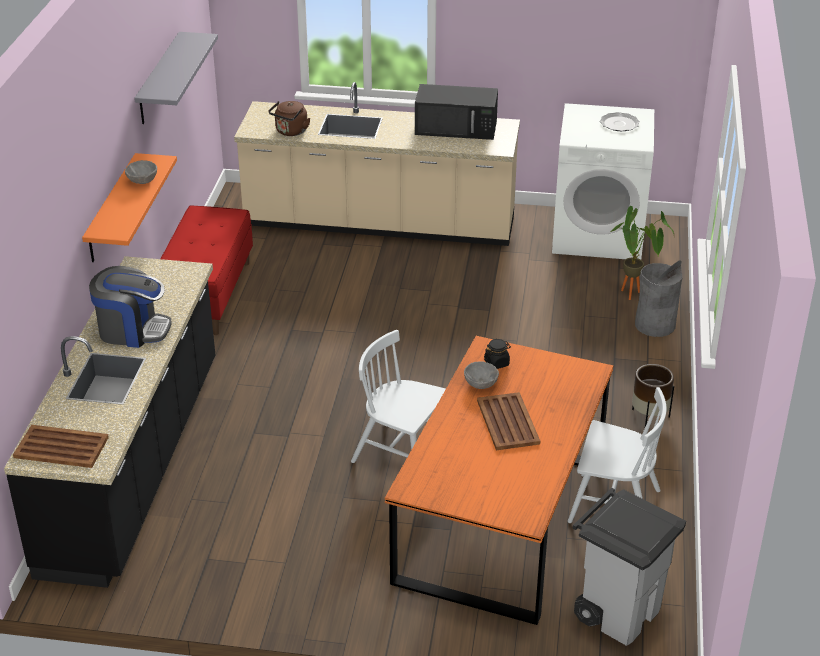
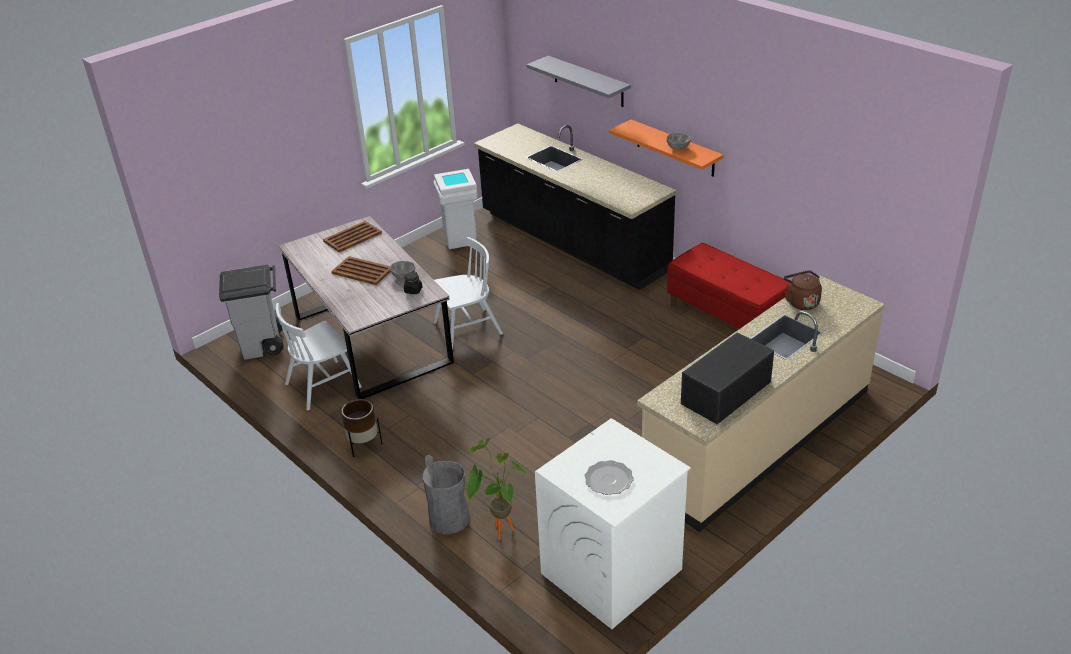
camera: 130 degrees right, 0 degrees up
(60, 447) = (513, 137): brown tray -> brown tray (353, 237)
(132, 330) = (589, 174): coffee machine -> none
(159, 79) = (790, 153): grey shelf -> grey shelf (588, 81)
(209, 577) = (460, 240): none -> white trash can
(502, 521) = (371, 339): orange dining table -> grey dining table

